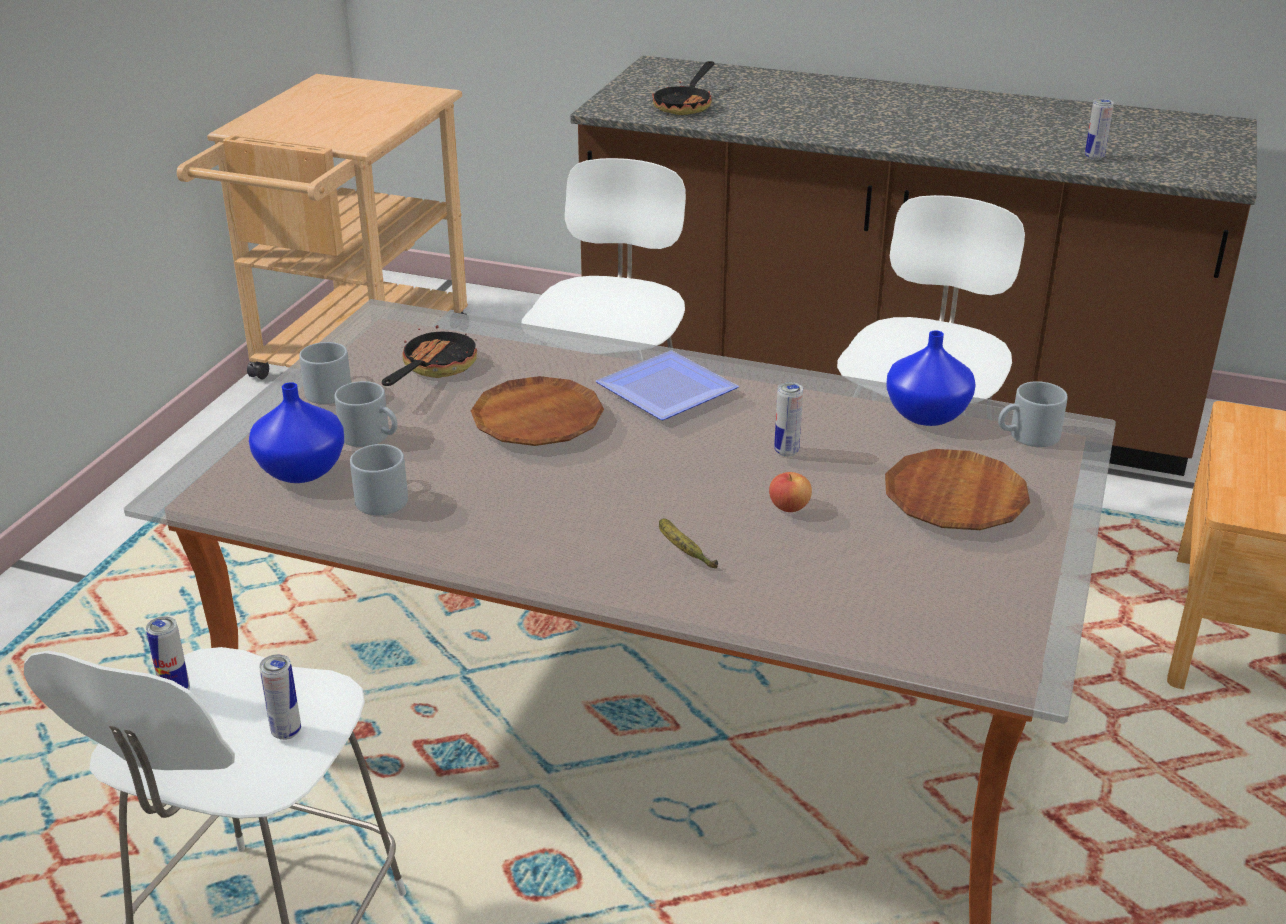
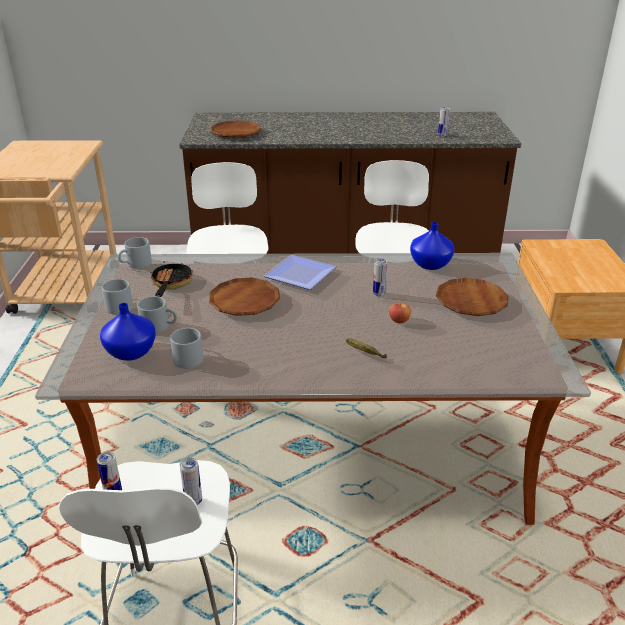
camera: 20 degrees left, 0 degrees up
(686, 105) = (236, 133): frying pan -> brown plate
(1027, 436) = (481, 266): grey mug -> grey mug (135, 264)

